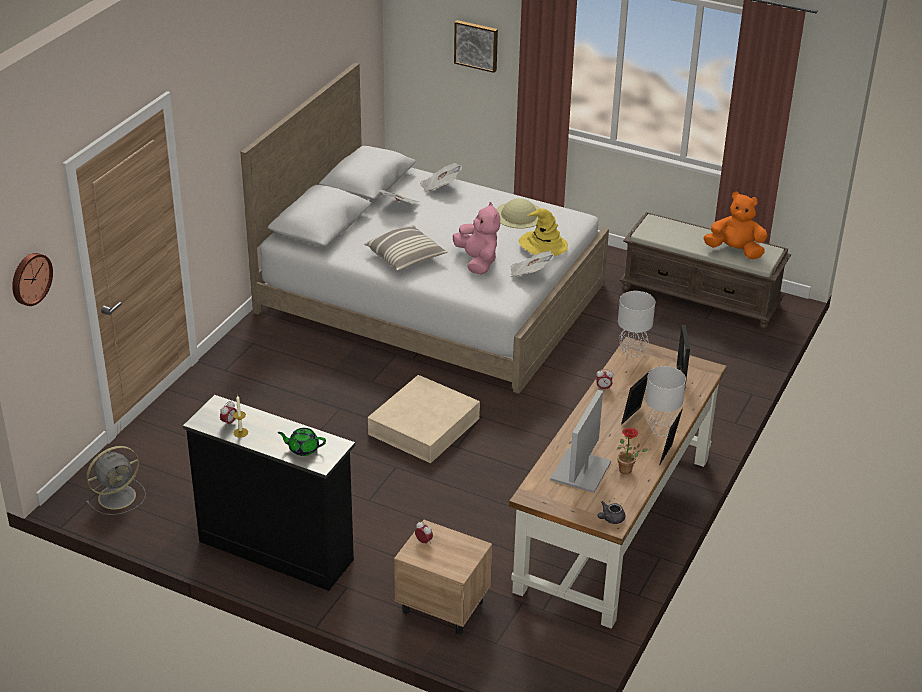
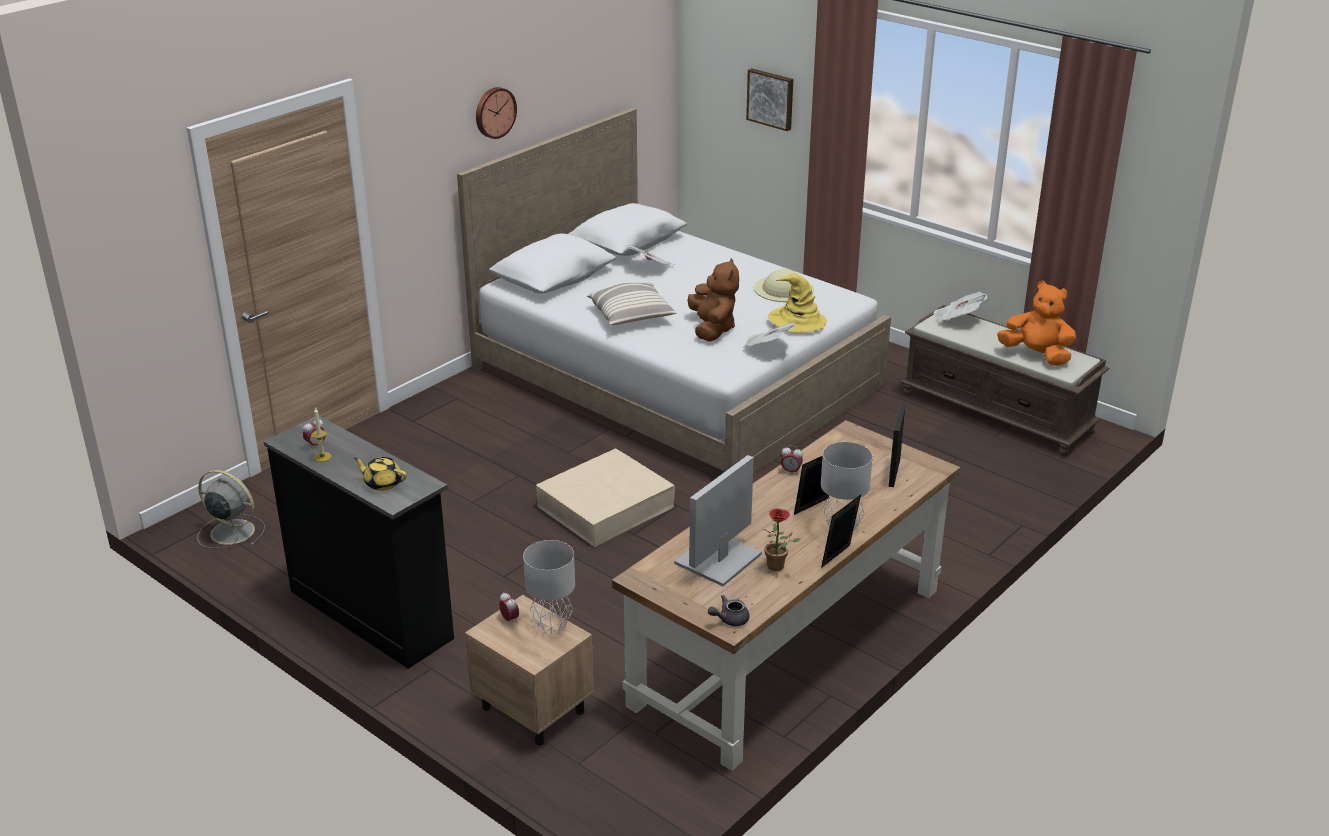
camera: 15 degrees right, 5 degrees down
(30, 278) = (132, 254): wall clock -> wall clock (494, 112)
(118, 496) = (230, 531): grey fan -> grey fan turned 135 degrees counterclockwise
(303, 449) = (382, 483): green teapot -> yellow teapot
(440, 187) = (706, 253): newspaper -> newspaper (957, 319)
(477, 262) = (712, 329): pink plush toy -> brown plush toy
(633, 352) = (846, 437): grey table lamp -> grey table lamp (553, 626)

